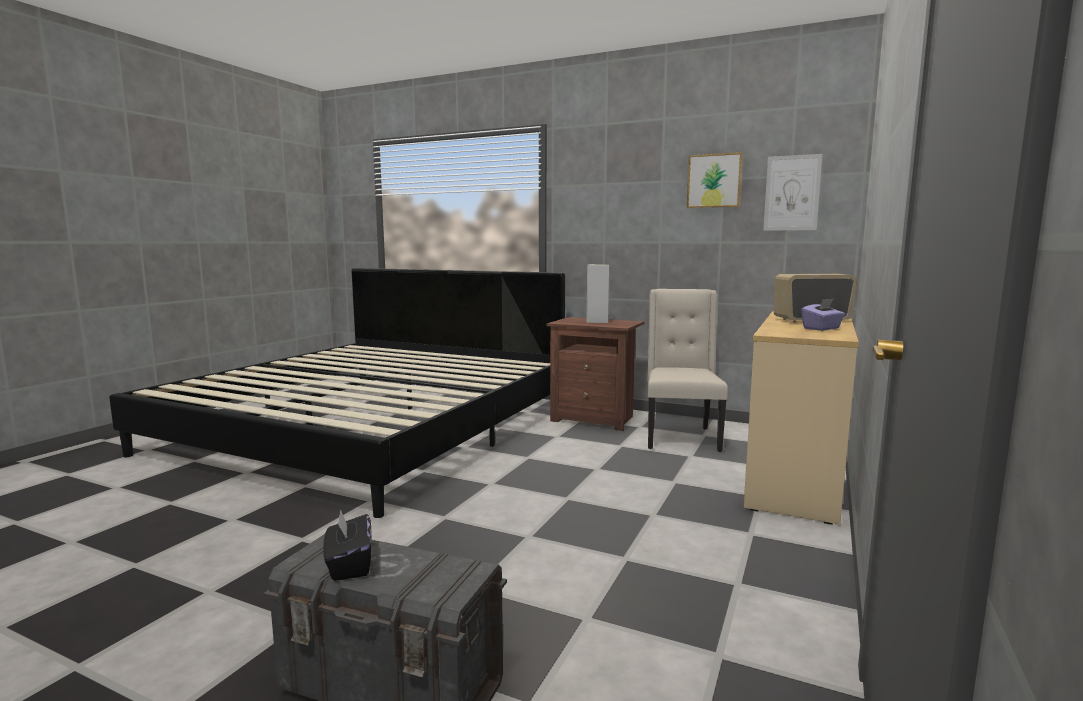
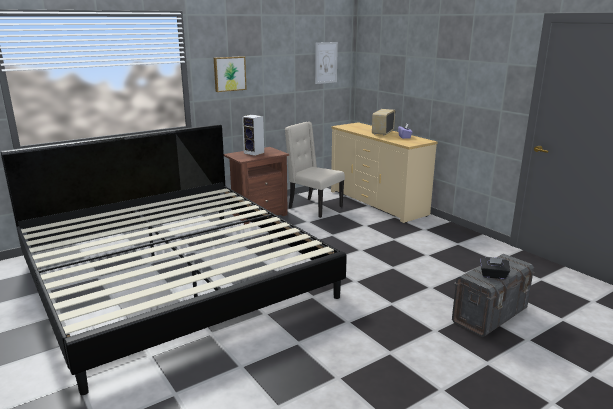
camera: 60 degrees left, 10 degrees up
(714, 181) = (291, 56): picture -> picture (229, 73)

